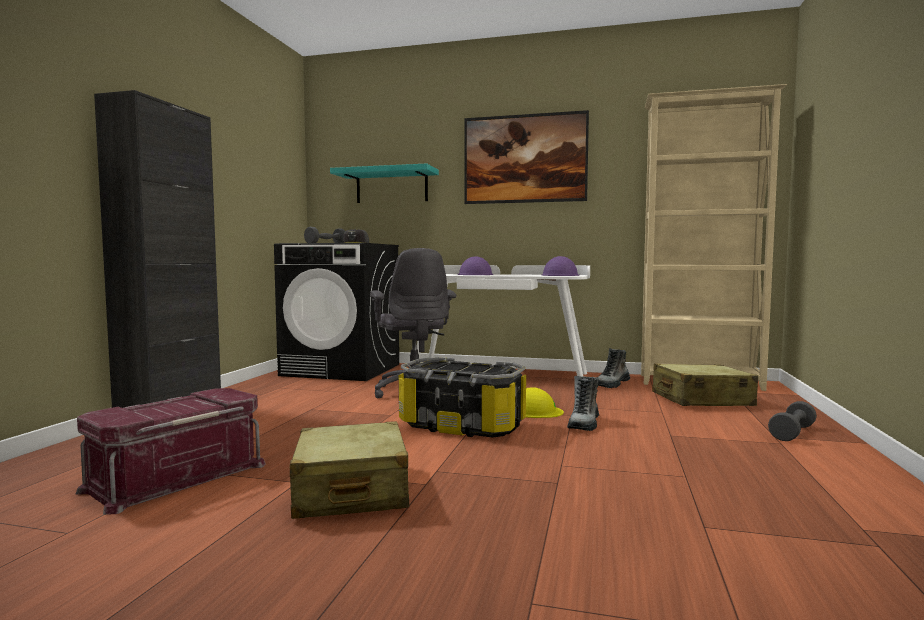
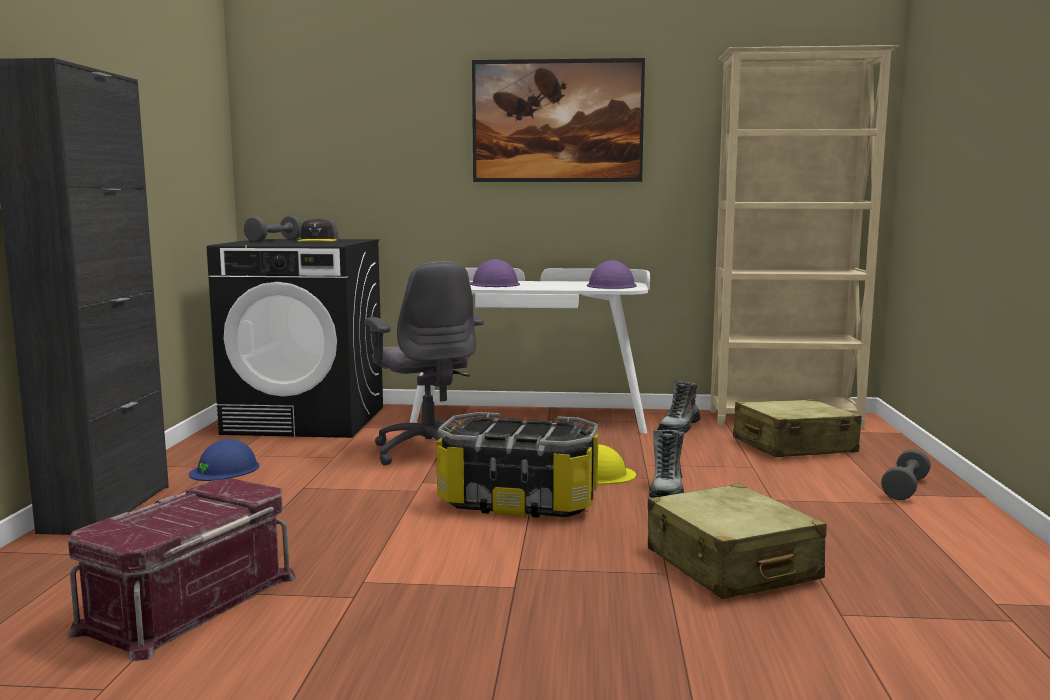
camera: 10 degrees left, 5 degrees up
(266, 396) = (225, 469): none -> blue hard hat
(351, 491) = (428, 603): beige suitcase -> beige suitcase (731, 565)
(392, 186) = (365, 154): turquoise shelf -> none

